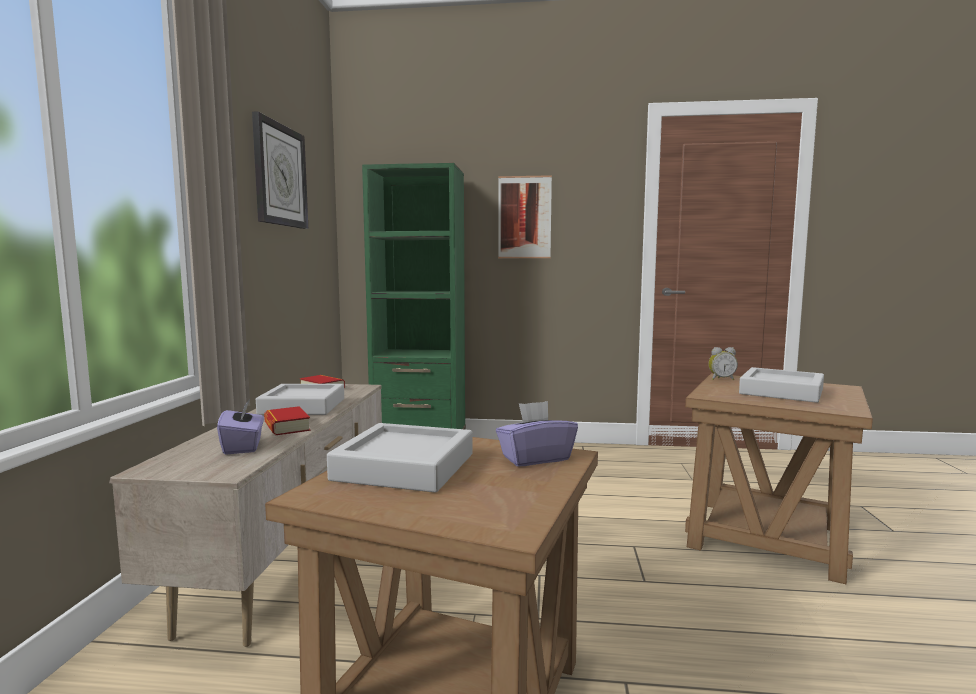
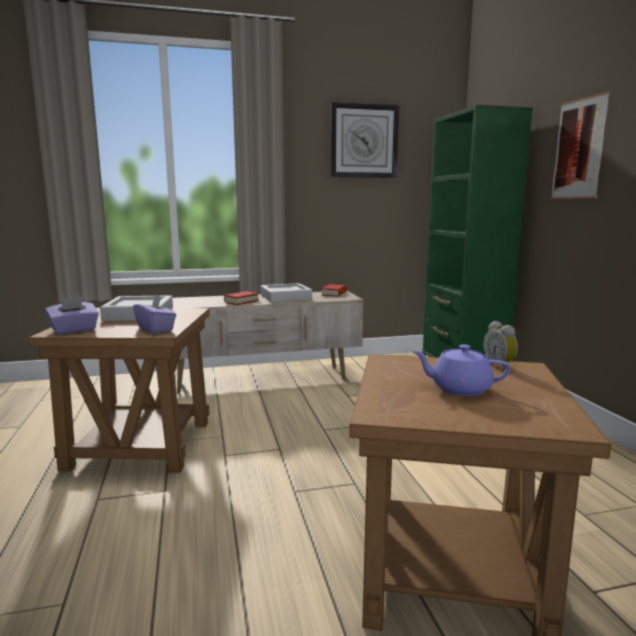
camera: 70 degrees right, 5 degrees up
(243, 446) = (203, 302): purple tissue box -> purple tissue box (74, 330)
(781, 392) = (459, 389): grey tray -> purple teapot

